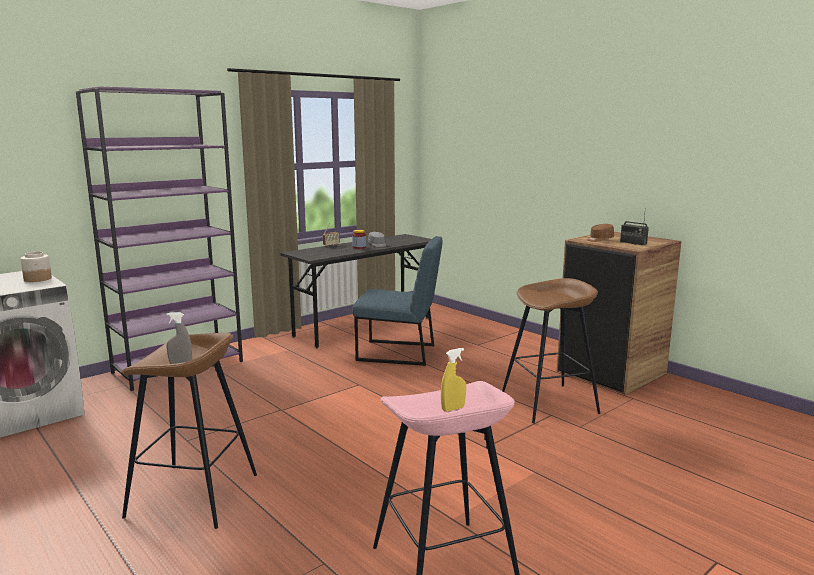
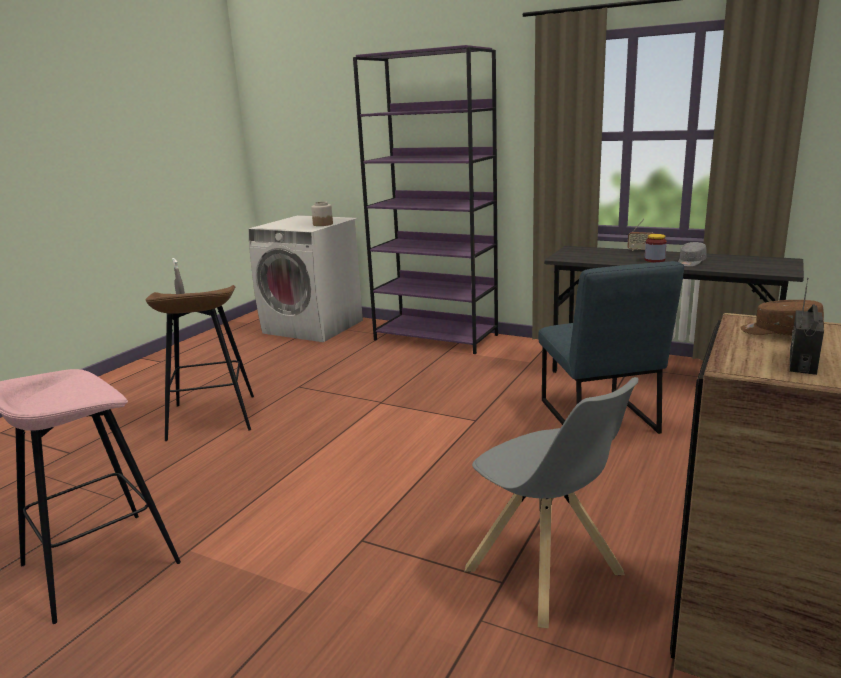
camera: 70 degrees right, 5 degrees up
(453, 409) = (59, 404): yellow spray bottle -> none
(549, 403) = (547, 574): brown stool -> grey chair

